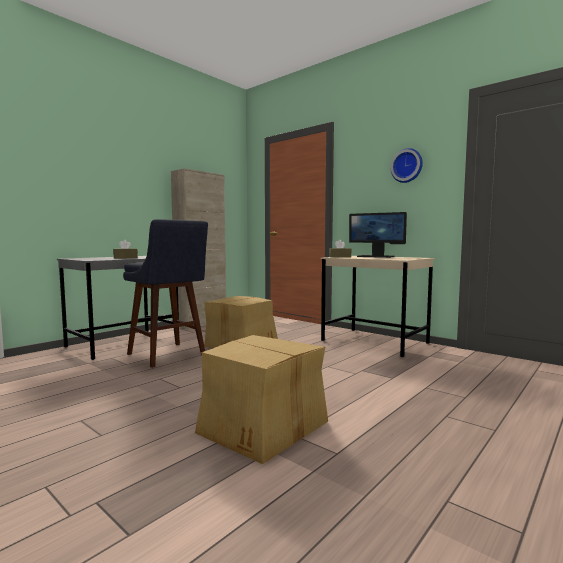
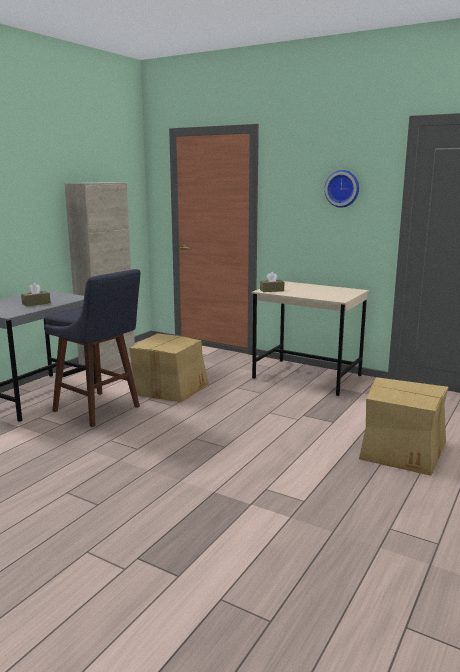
camera: 10 degrees left, 10 degrees up
(261, 426) = (234, 483): cardboard box -> cardboard box (402, 450)
(376, 256) = (308, 287): monitor -> none

